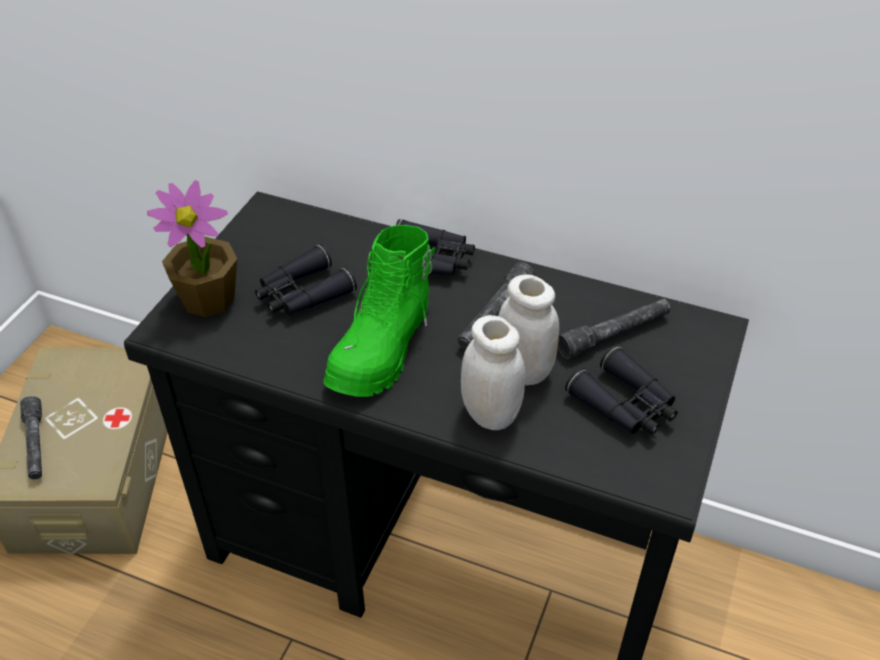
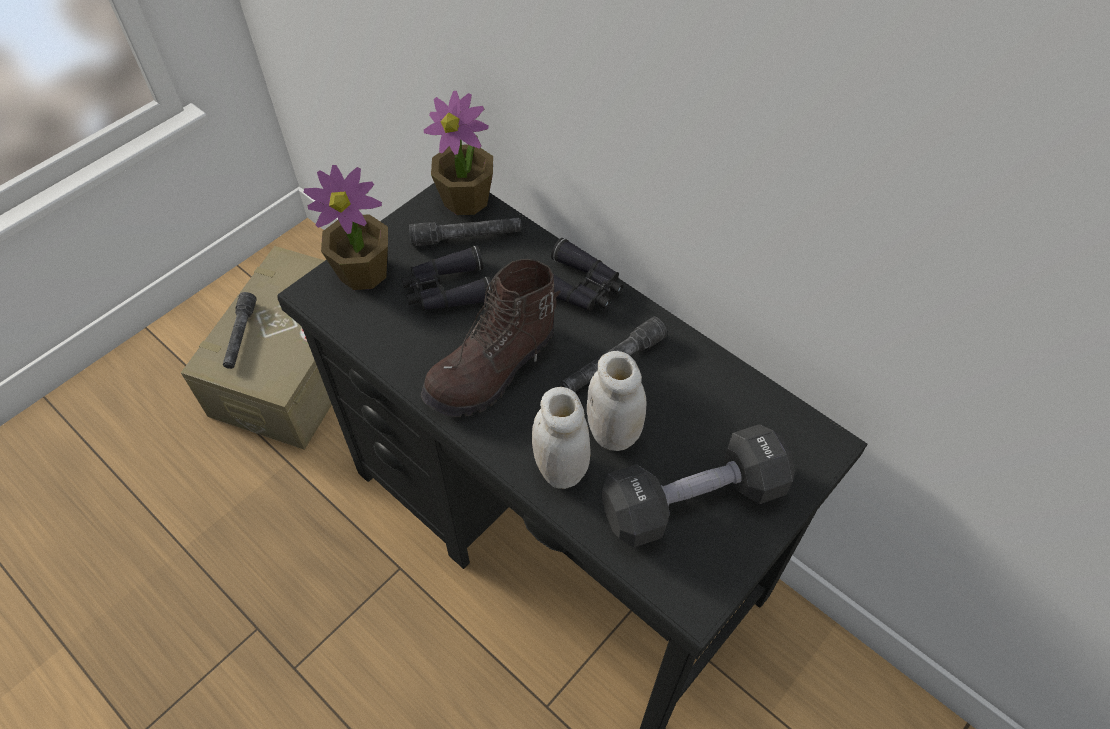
camera: 20 degrees right, 10 degrees up
(283, 213) = (466, 199): none -> potted plant
(383, 349) = (493, 370): green boot -> brown boot
(614, 334) = (719, 420): grey flashlight -> grey flashlight (467, 237)
(625, 405) = (693, 500): black binoculars -> black dumbbell

